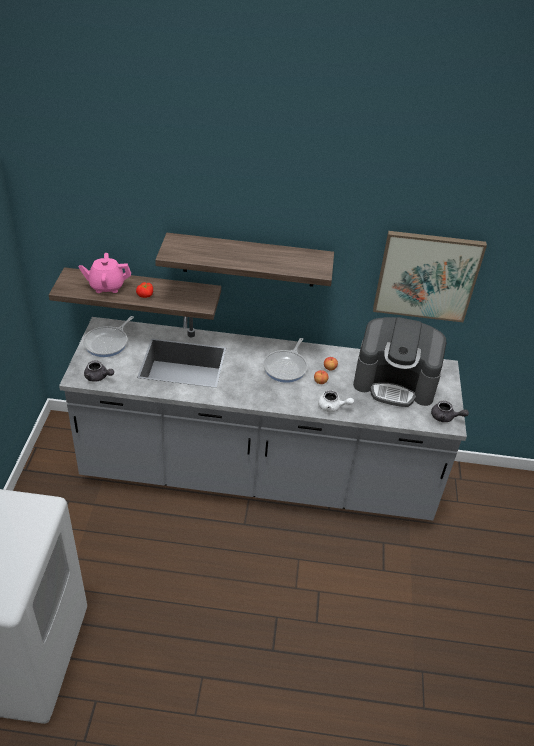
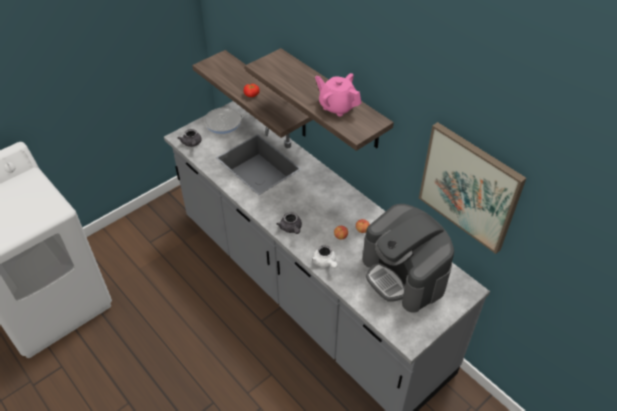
camera: 45 degrees right, 5 degrees up
(106, 286) = (234, 76): pink teapot -> pink teapot (337, 106)
(286, 367) = (328, 209): frying pan -> none
(445, 417) = (412, 332): grey teapot -> grey teapot (291, 229)

